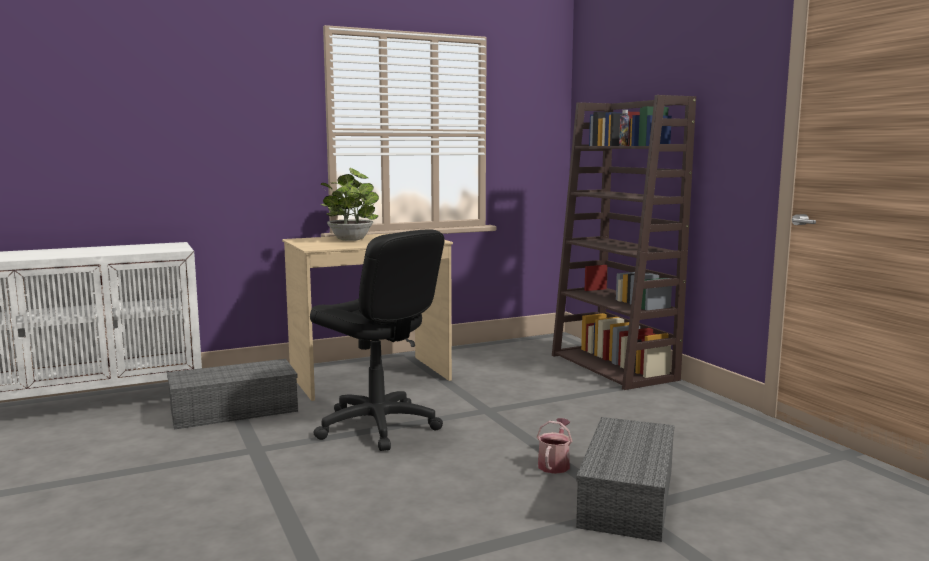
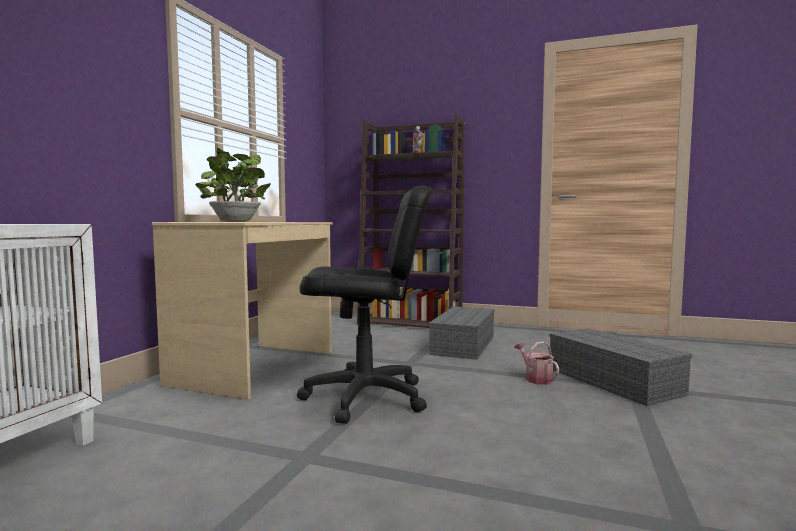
camera: 45 degrees left, 5 degrees down
(232, 411) = (177, 435): grey storage box -> grey storage box (464, 345)

